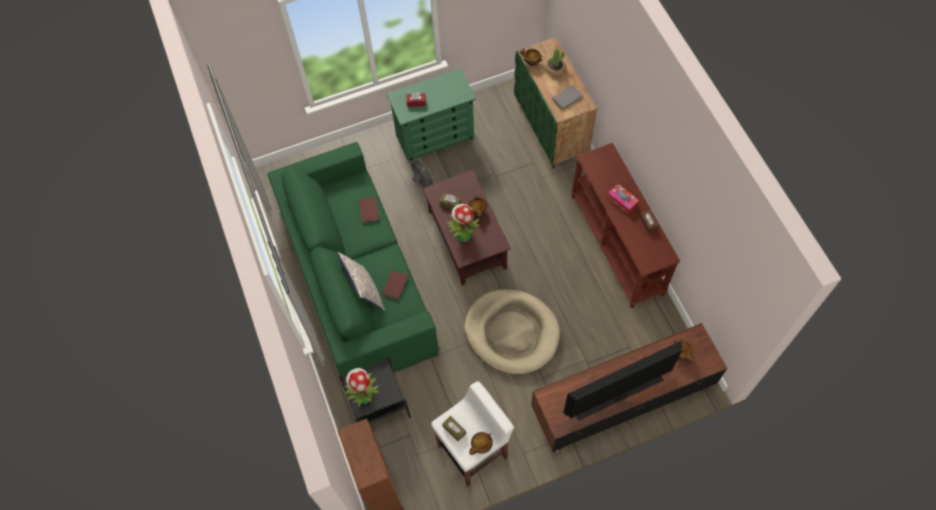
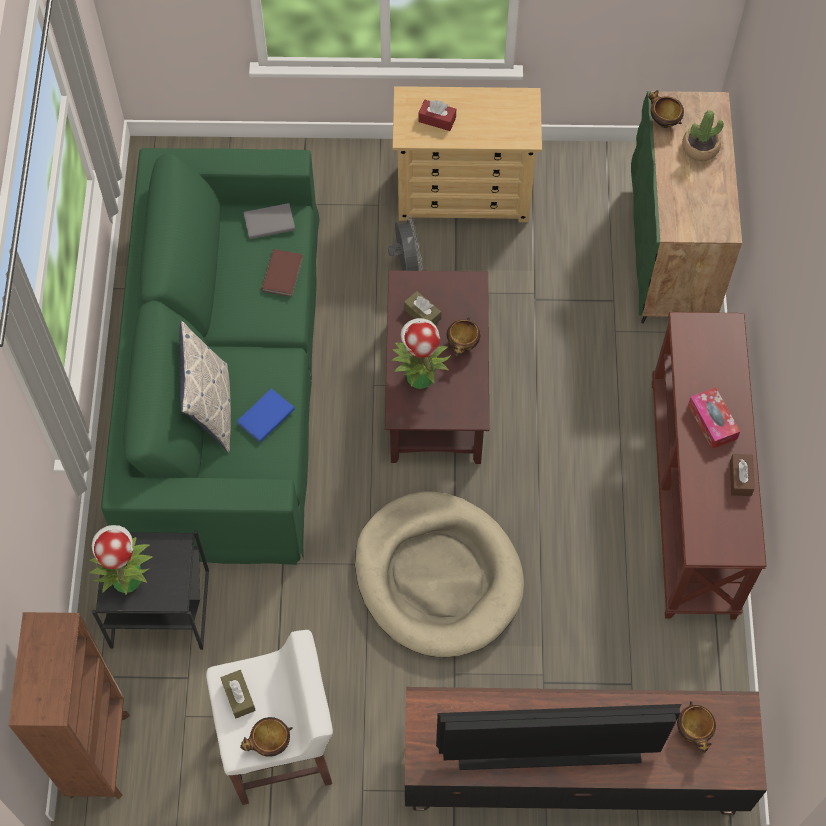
camera: 20 degrees right, 0 degrees up
(394, 285) = (264, 416): brown book -> blue book
(435, 136) = (464, 193): green dresser -> beige dresser
(566, 98) = (696, 205): grey book -> grey book (268, 222)

